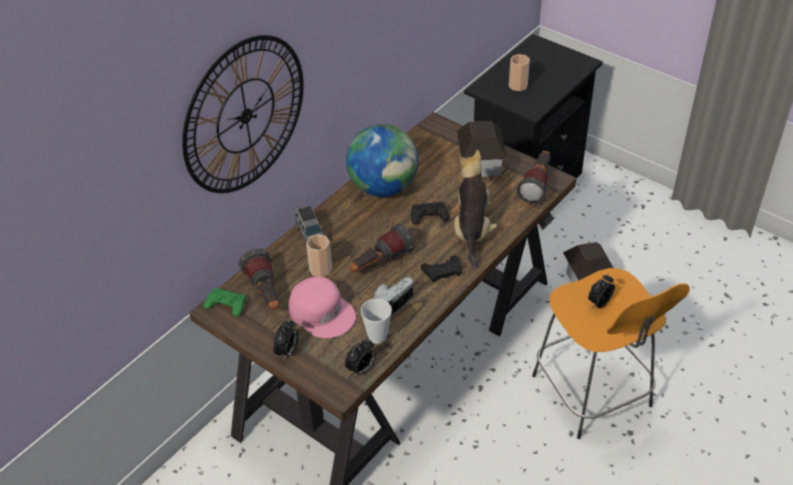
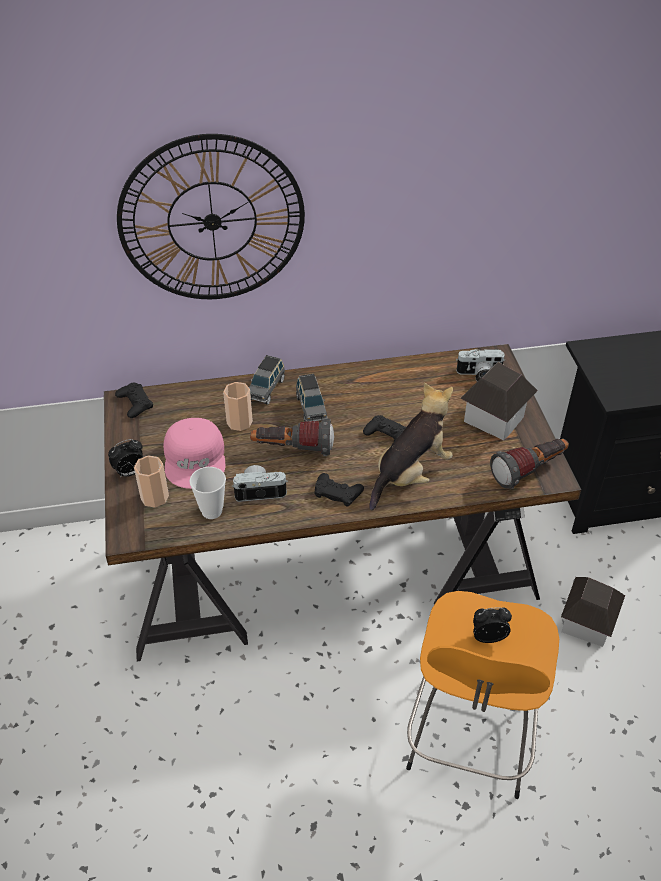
camera: 40 degrees right, 0 degrees up
(226, 305) = (135, 403): green game controller -> black game controller
(266, 293) = (173, 414): flashlight -> none
(358, 229) = (311, 408): none -> grey toy car
(361, 370) = (164, 530): alarm clock -> none
(383, 187) = (378, 385): globe -> none
(439, 143) = (479, 375): none -> camera
(518, 85) = (629, 366): cup -> cup (154, 497)

